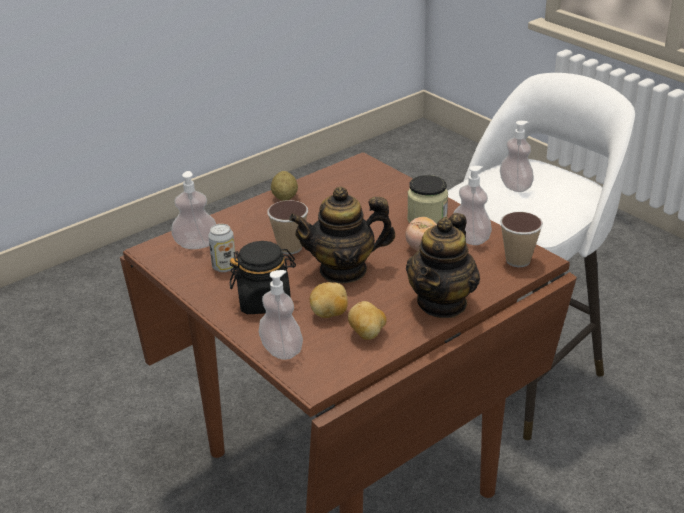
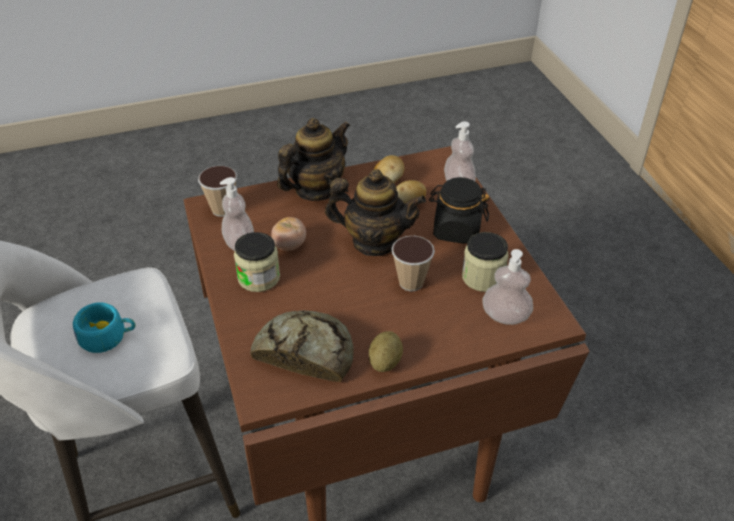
camera: 160 degrees left, 10 degrees up
(224, 267) = (482, 277): can -> jar
(349, 189) = (305, 352): none -> bread
(515, 187) = (108, 337): soap dispenser -> turquoise cup

